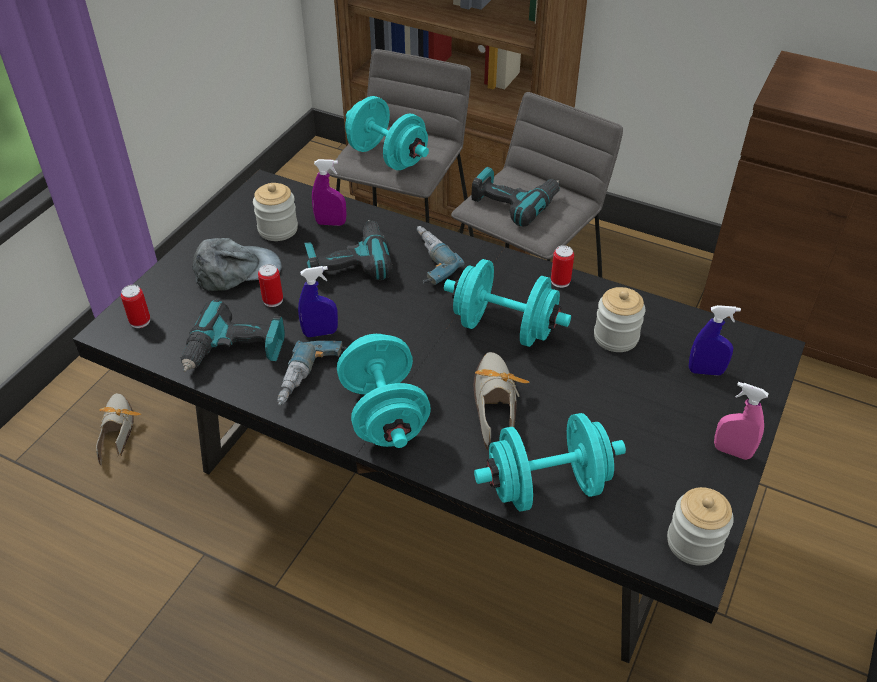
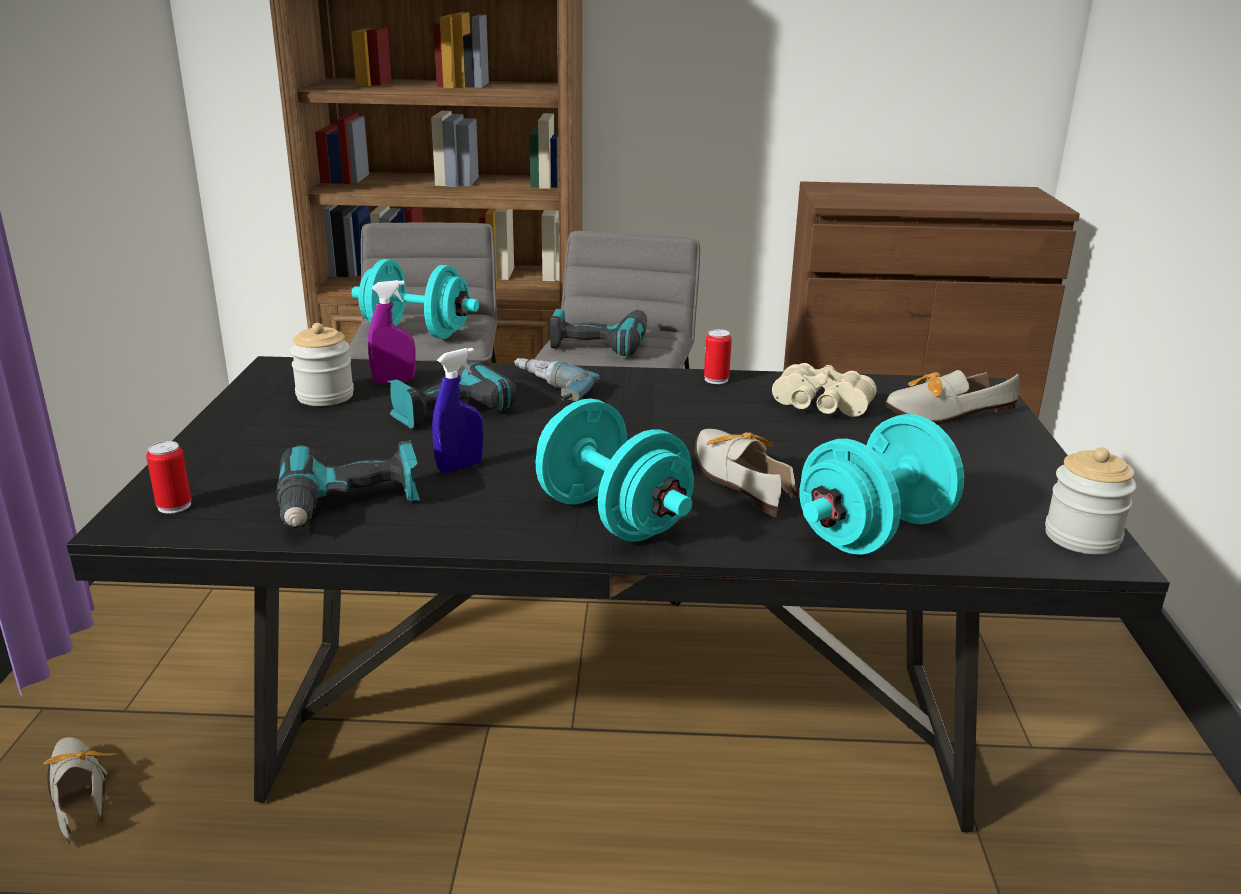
camera: 25 degrees left, 20 degrees down
(237, 270) = (294, 437): grey cap -> none
(273, 300) = (368, 452): can -> none
(313, 380) = (487, 508): power drill -> none
(504, 328) = (690, 422): turquoise dumbbell -> none
(616, 337) = (820, 407): jar -> beige binoculars
(705, 371) = (938, 413): blue spray bottle -> shoe
(732, 451) = (1033, 462): pink spray bottle -> none

